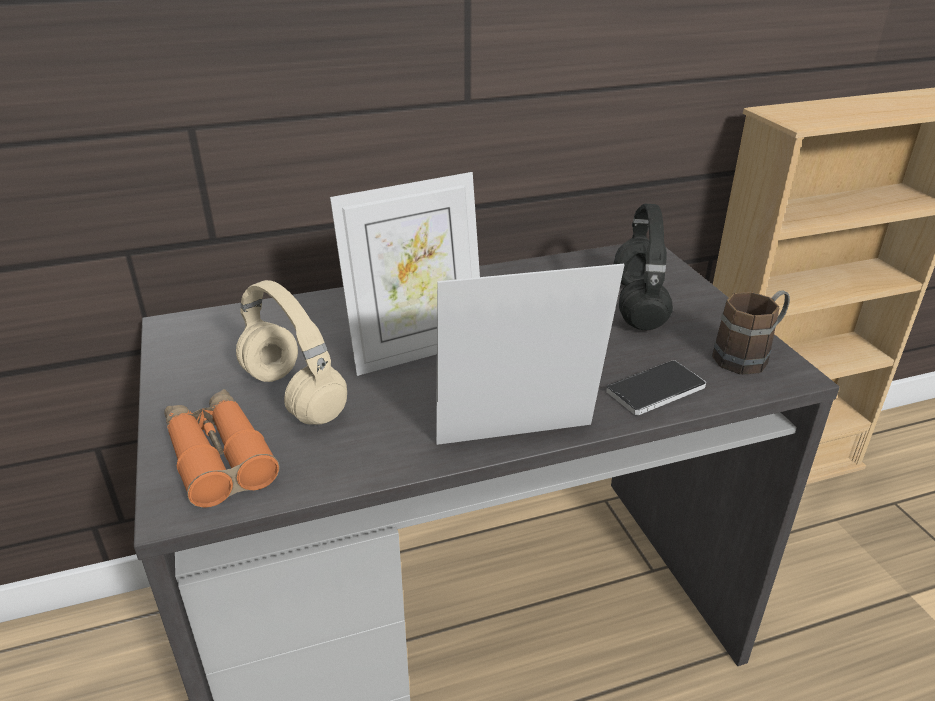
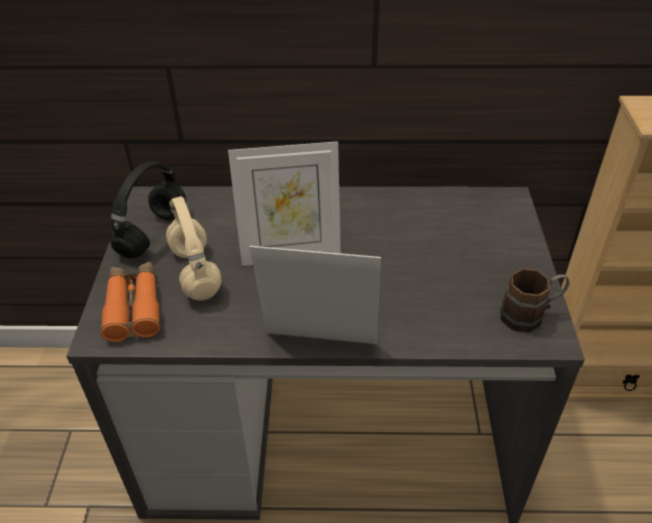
camera: 20 degrees right, 10 degrees up
(637, 304) = (472, 248): black headphones -> black headphones (153, 232)
(655, 390) = (439, 327): phone -> none

